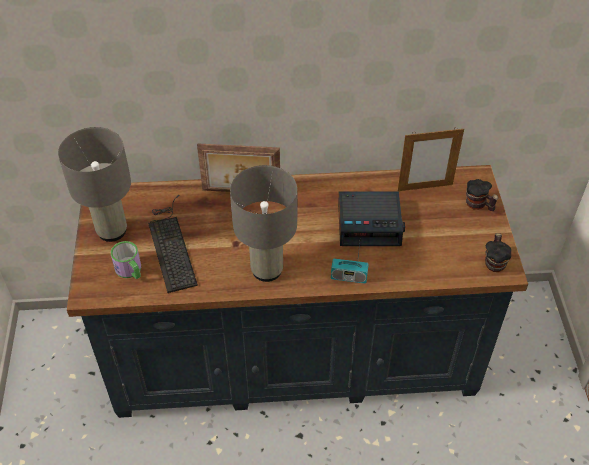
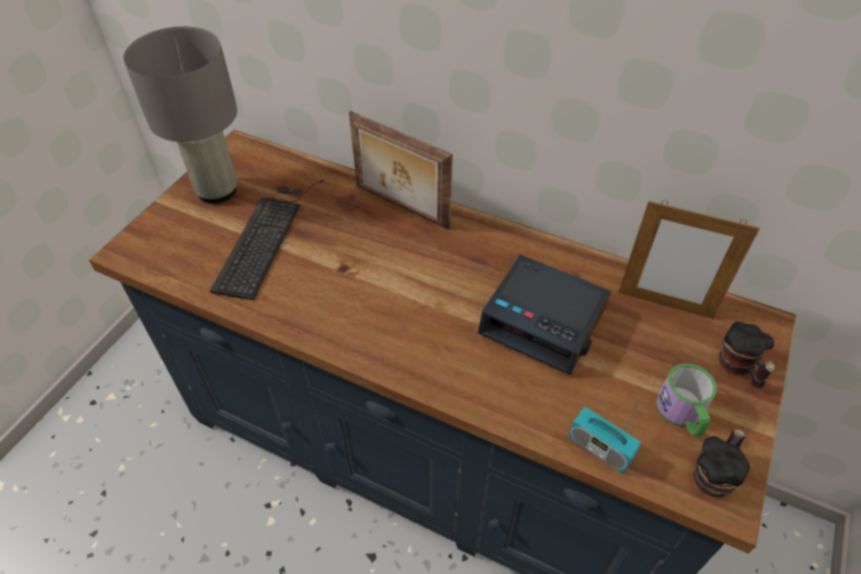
camera: 30 degrees right, 0 degrees up
(130, 271) = (195, 246): mug -> mug (682, 415)
(268, 270) = (356, 321): grey table lamp -> none
(349, 277) = (459, 385): radio -> radio (600, 448)

